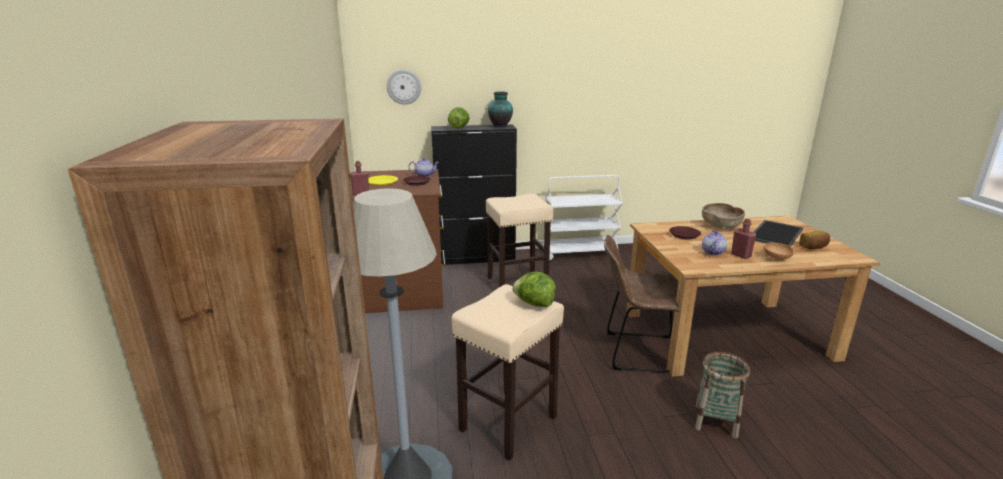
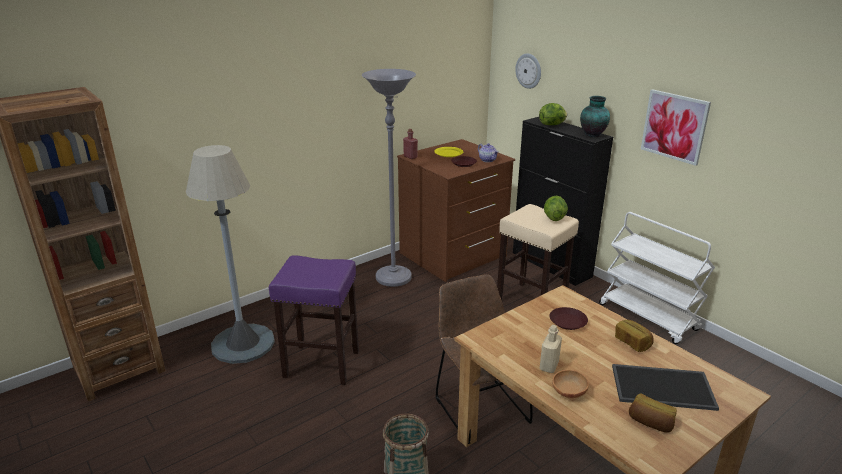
camera: 60 degrees right, 5 degrees up
(400, 331) = (393, 278): none -> grey floor lamp
(507, 424) = (320, 364): beige stool -> purple stool
(534, 304) = (326, 278): lettuce -> lettuce (553, 218)
(562, 101) = (674, 126): none -> picture
(712, 252) = (536, 346): teapot -> none
(721, 227) = (632, 342): brown bowl -> bread
(741, 255) = (549, 366): red bottle -> beige bottle

